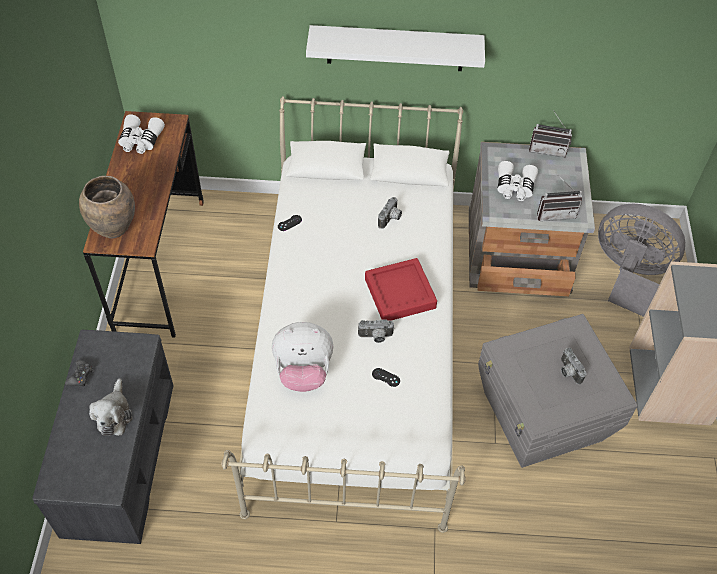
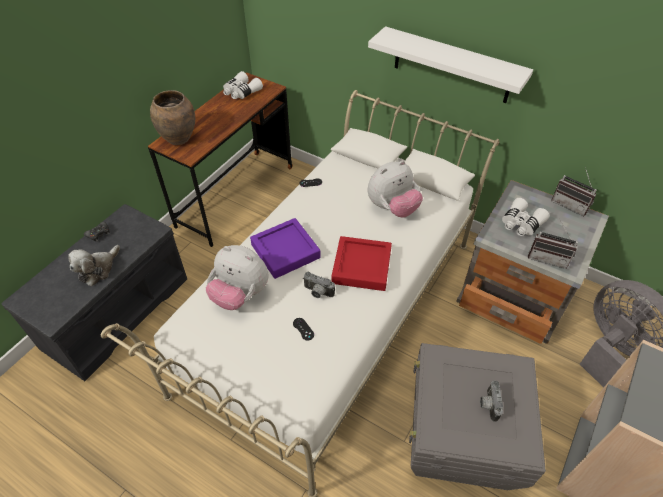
camera: 30 degrees right, 5 degrees down
(316, 309) = (285, 251): none -> purple tray
(391, 219) = (392, 208): camera -> plush toy

